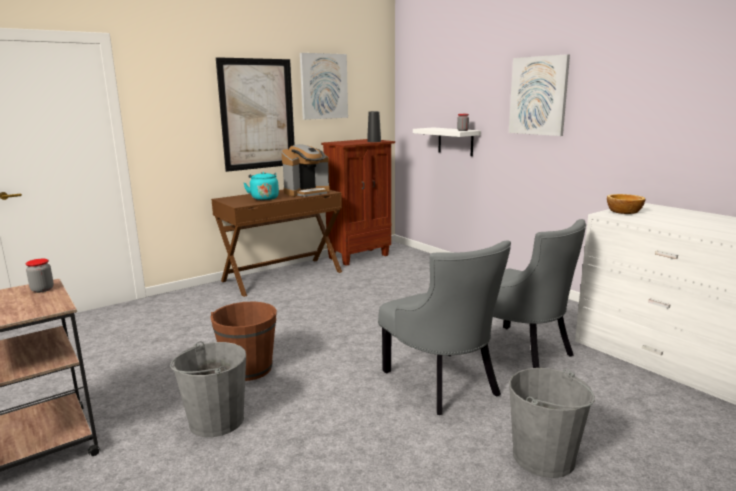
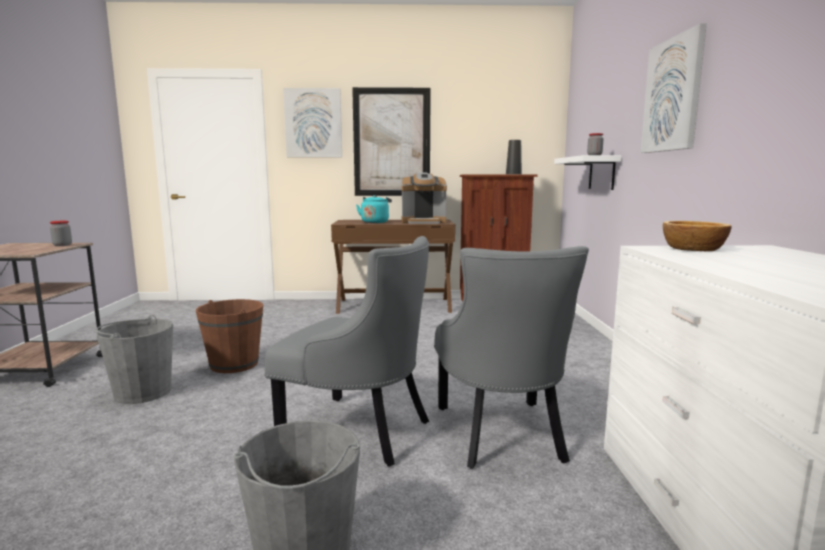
camera: 35 degrees right, 5 degrees down
(323, 86) = (469, 115): picture -> picture (313, 123)
(440, 382) = (355, 430): grey chair -> grey chair turned 75 degrees counterclockwise

